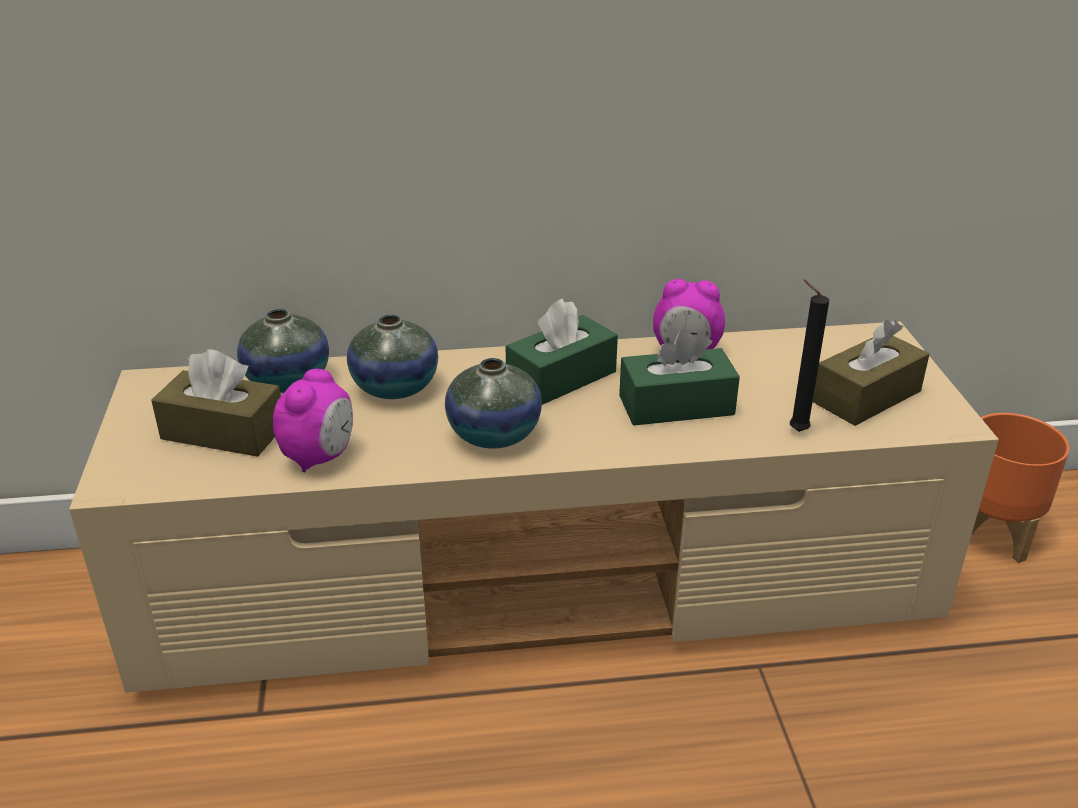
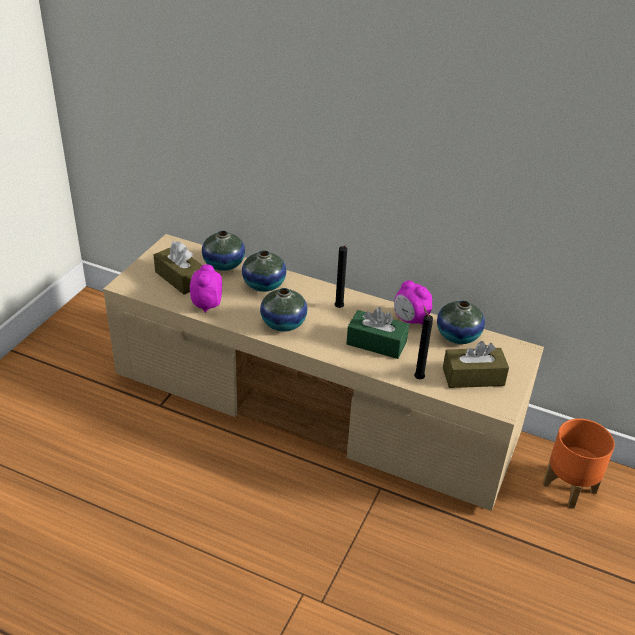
camera: 30 degrees right, 5 degrees up
(320, 457) = (206, 304): alarm clock -> alarm clock turned 135 degrees clockwise
(561, 378) = (339, 309): green tissue box -> black candle
(777, 349) = (458, 336): none -> vase

